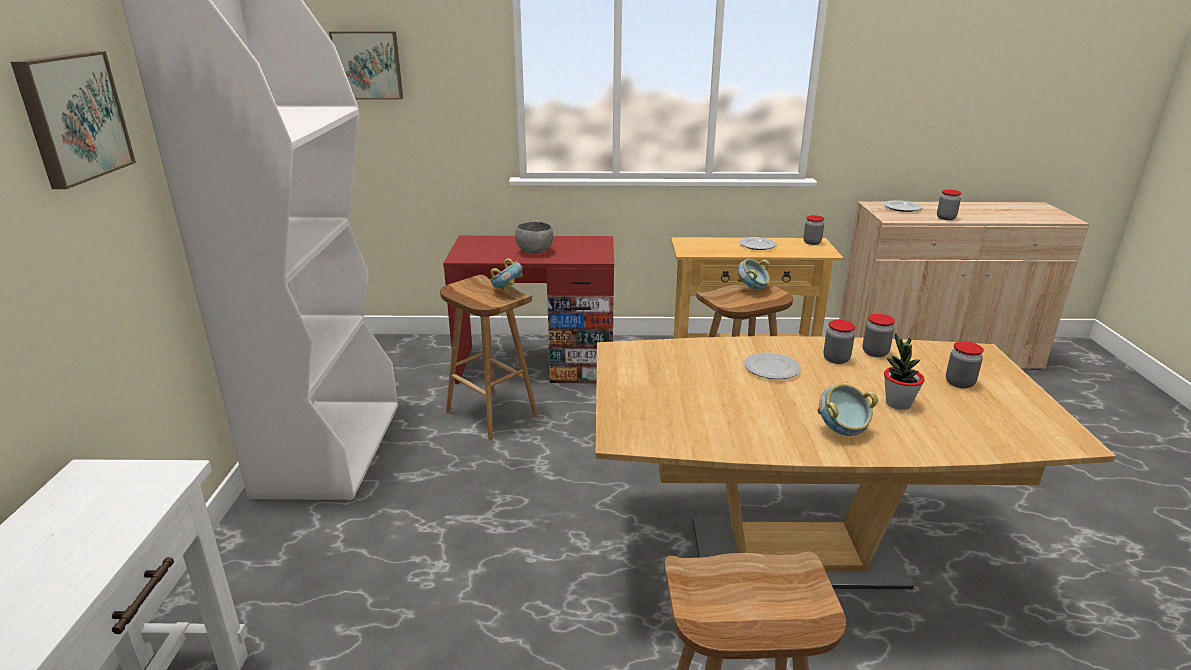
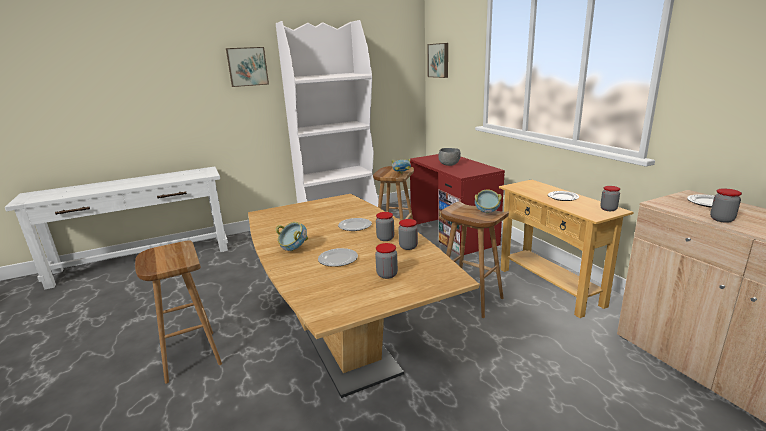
camera: 65 degrees right, 5 degrees down
(897, 404) = (338, 259): potted plant -> plate

